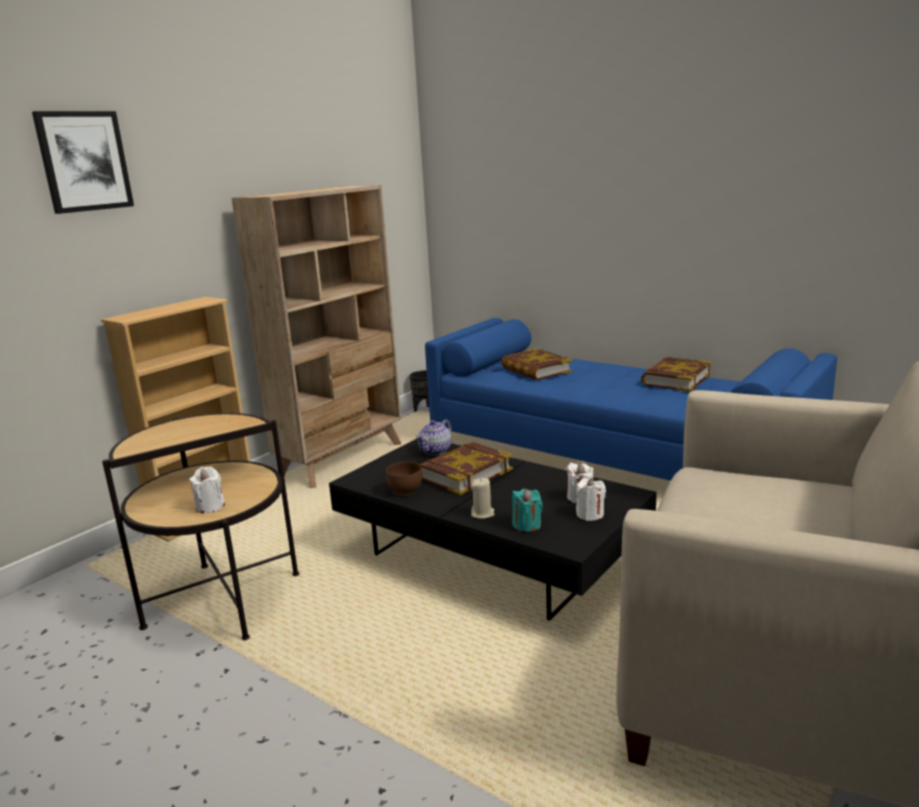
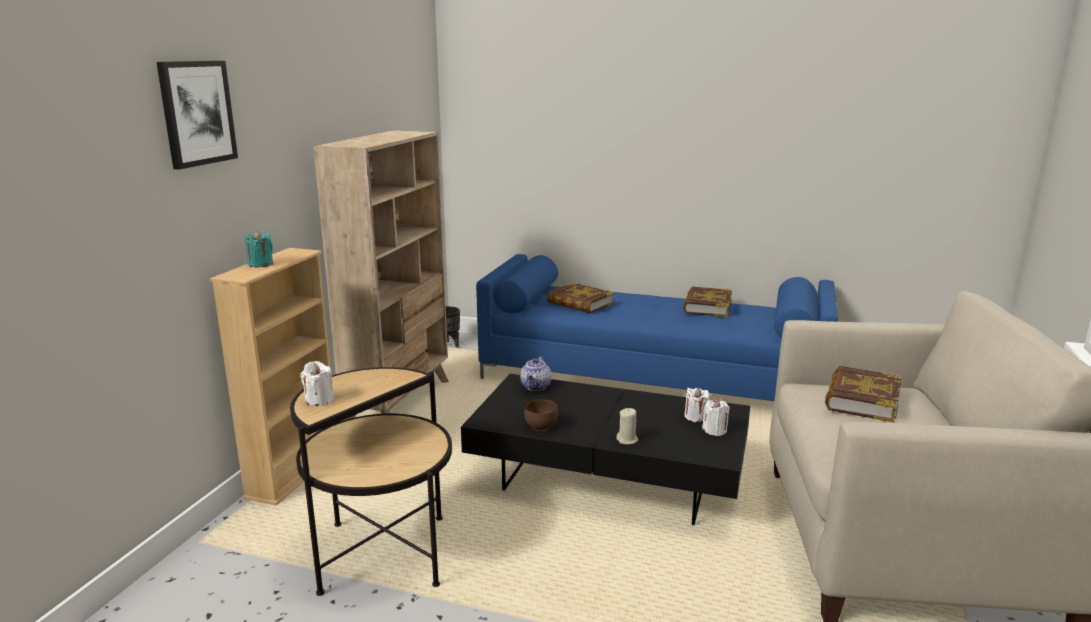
camera: 20 degrees left, 0 degrees up
(210, 506) = (400, 462): white candle -> white candle (319, 400)
(465, 474) = (581, 405): book -> book (861, 400)
(527, 525) = (672, 445): turquoise candle -> turquoise candle (260, 264)

